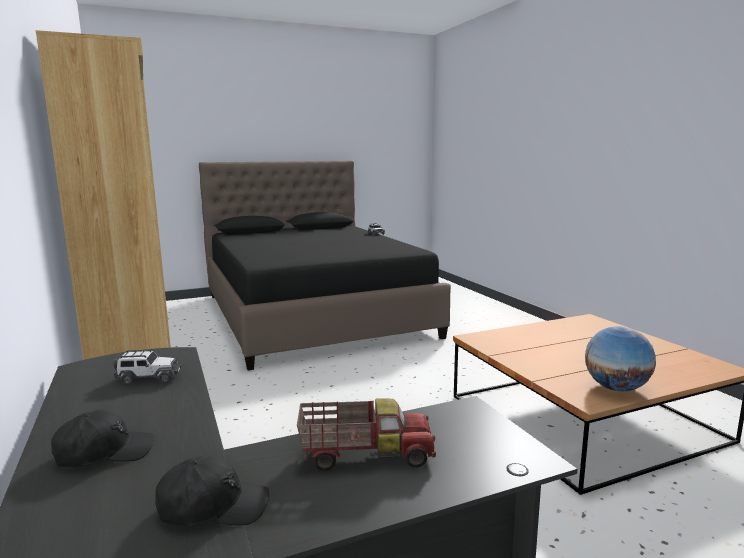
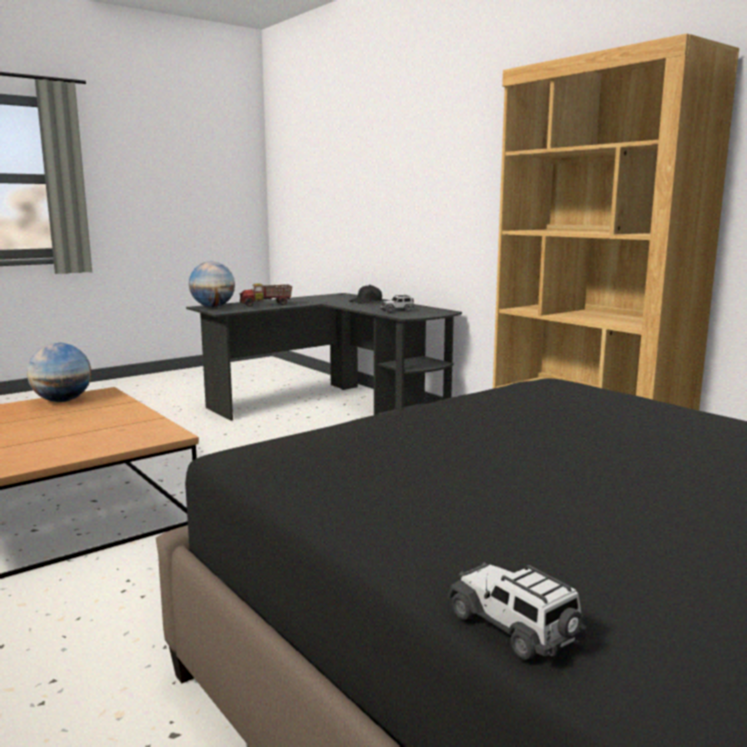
camera: 165 degrees right, 0 degrees up
(213, 507) = (310, 299): black cap -> none
(499, 447) = (213, 306): none -> globe

